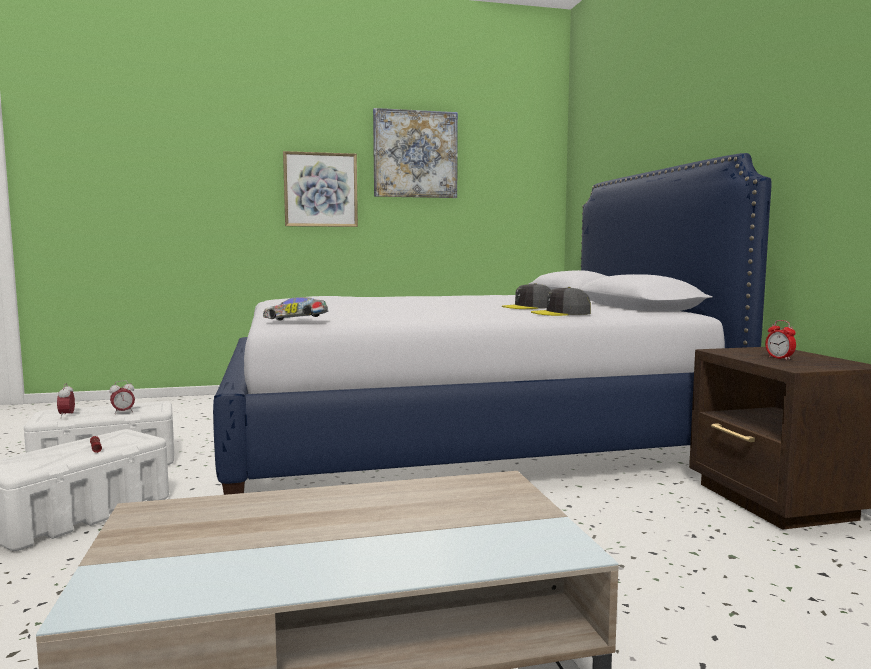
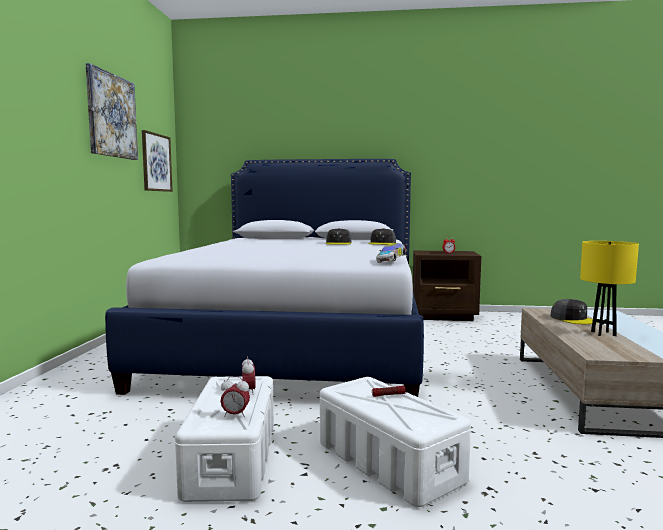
camera: 70 degrees left, 0 degrees up
(305, 525) = (603, 333): none -> yellow table lamp
(320, 190) = (55, 141): picture -> picture (156, 162)
(434, 506) = (573, 319): none -> grey cap

